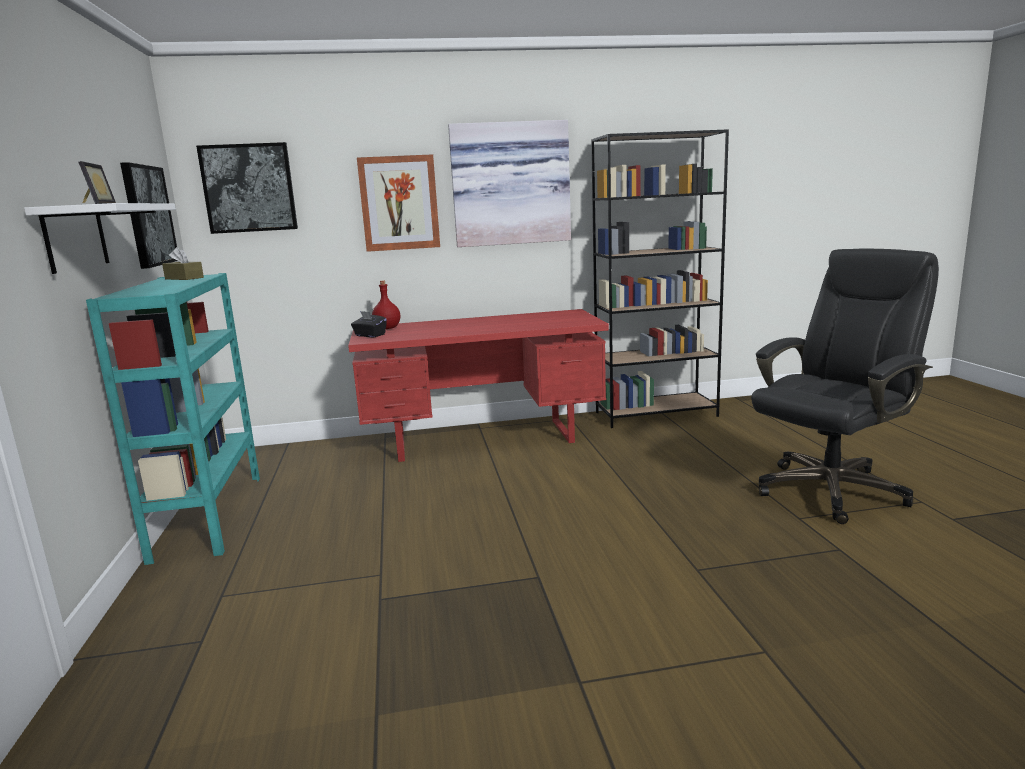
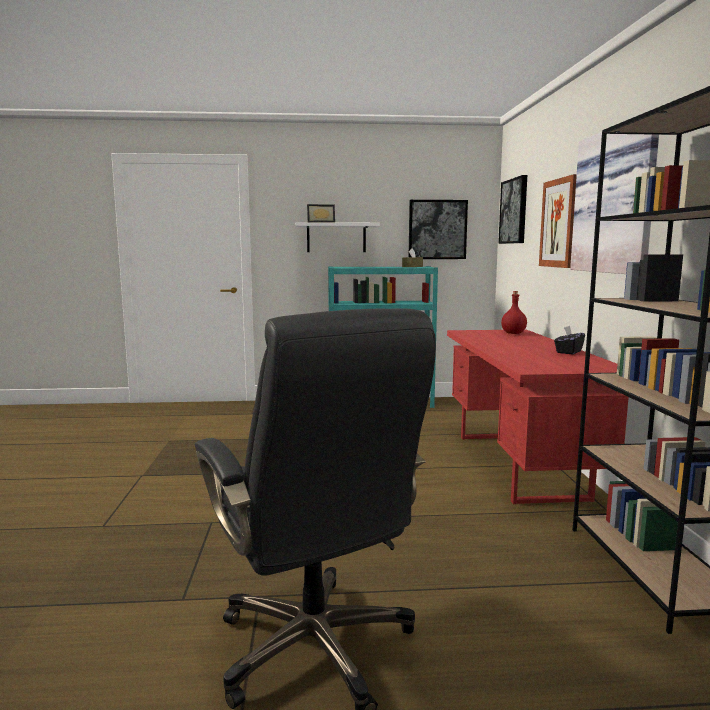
camera: 95 degrees right, 5 degrees down
(370, 335) = (482, 331): black tissue box -> black tissue box (568, 352)

